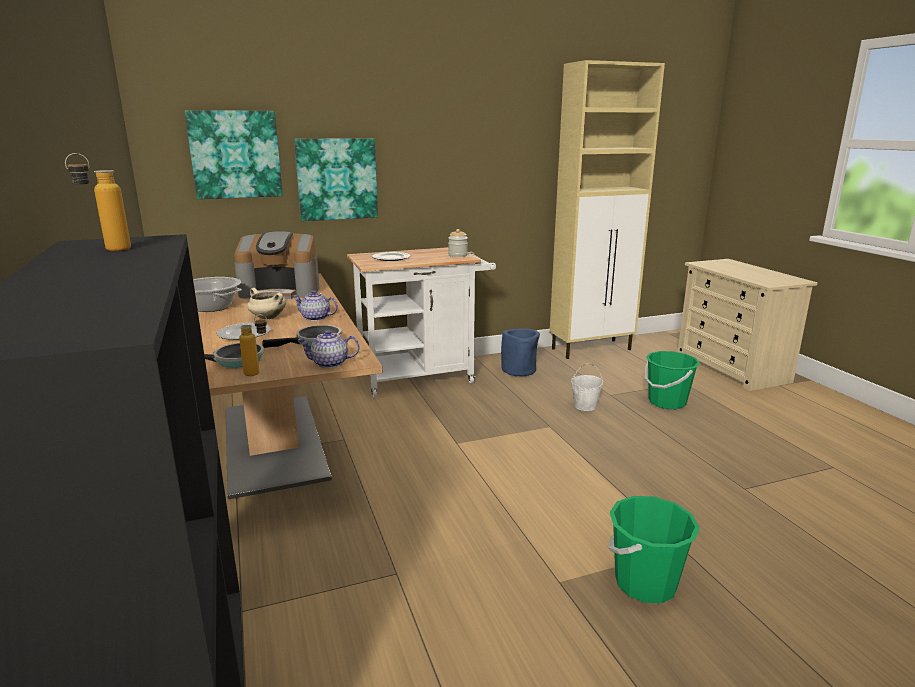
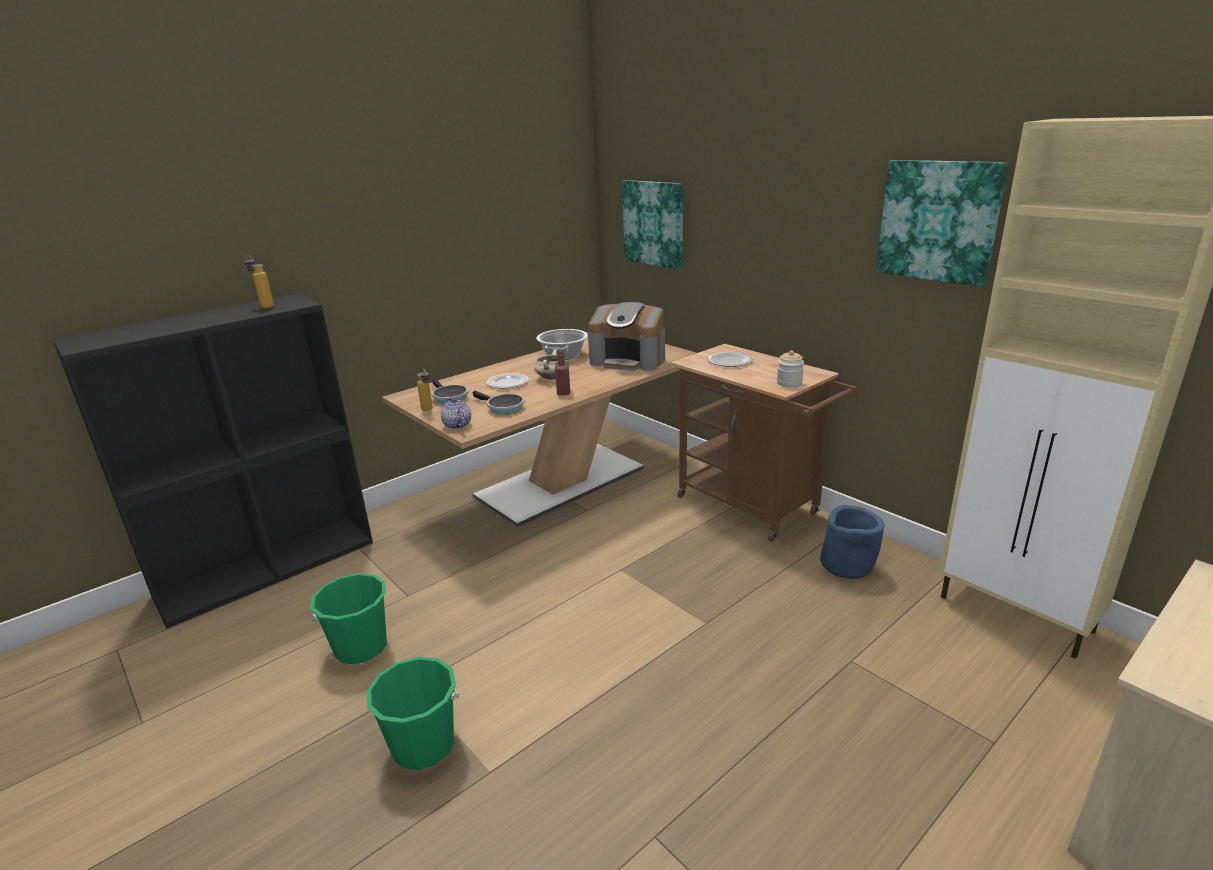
camera: 70 degrees right, 5 degrees up
(281, 291) = (629, 360): coffee machine -> coffee machine turned 45 degrees counterclockwise
(316, 318) = (563, 392): teapot -> red bottle
(337, 179) = (727, 260): picture -> picture (938, 221)
(423, 377) = (754, 508): white cart -> brown cart
(585, 406) = (790, 642): white bucket -> none
(667, 402) = (885, 727): green bucket -> green bucket (361, 647)

